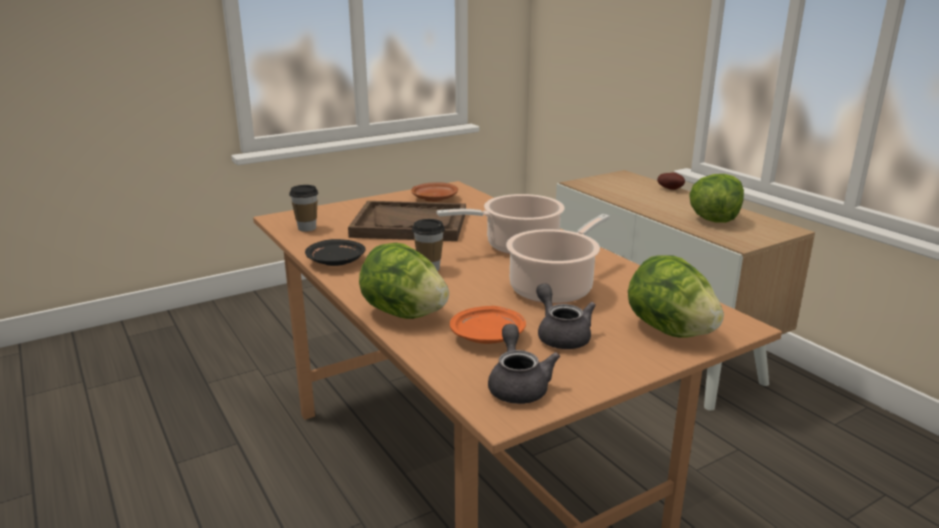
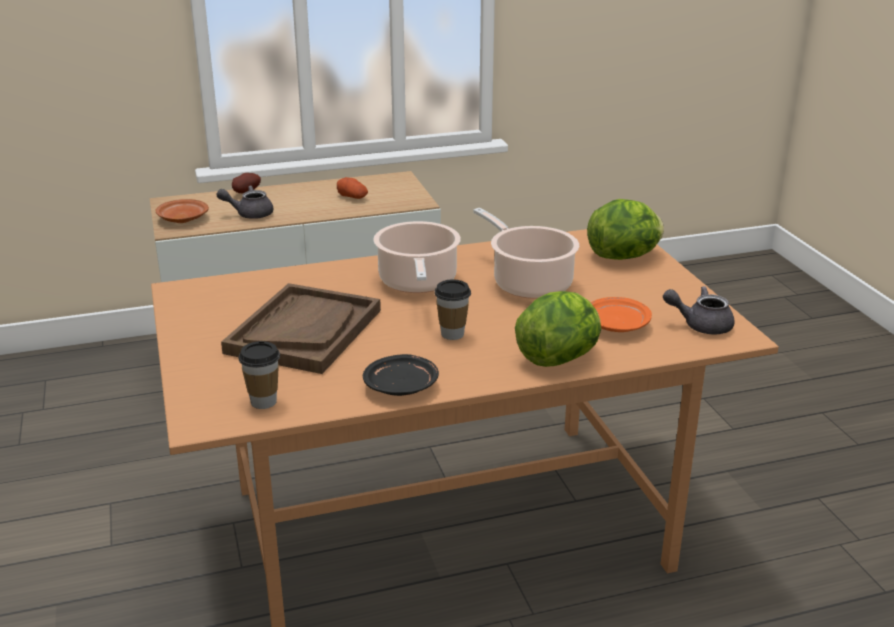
camera: 75 degrees left, 5 degrees up
(434, 199) = (217, 306): brown plate -> brown plate (182, 219)
(561, 335) = (622, 296): grey teapot -> grey teapot (249, 214)
(713, 220) = (352, 197): lettuce -> potato

